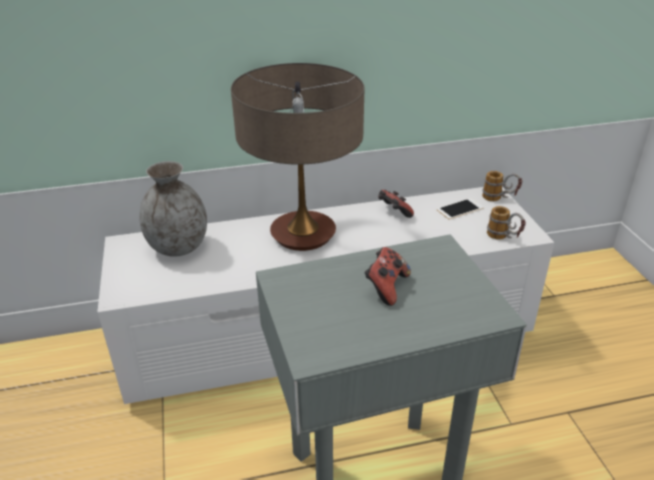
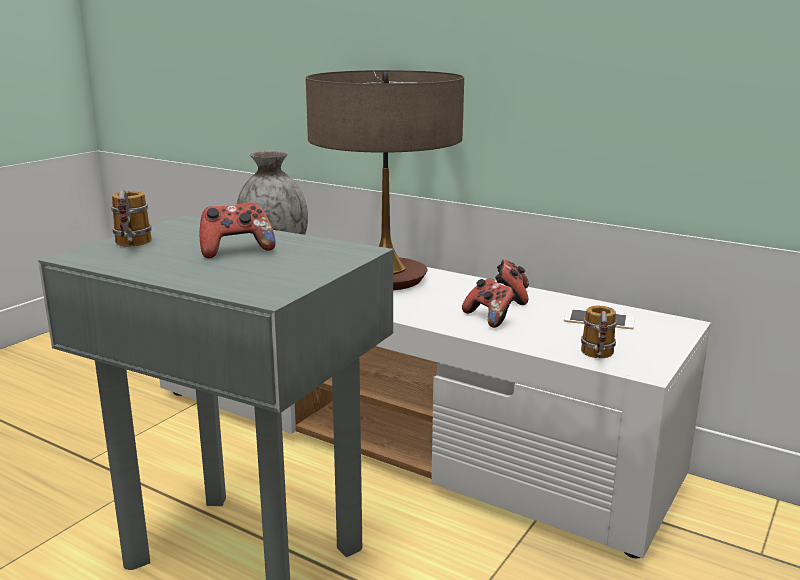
camera: 45 degrees right, 15 degrees down
(414, 237) = (489, 318): none -> game controller
(499, 199) = (676, 331): mug -> mug (131, 246)

